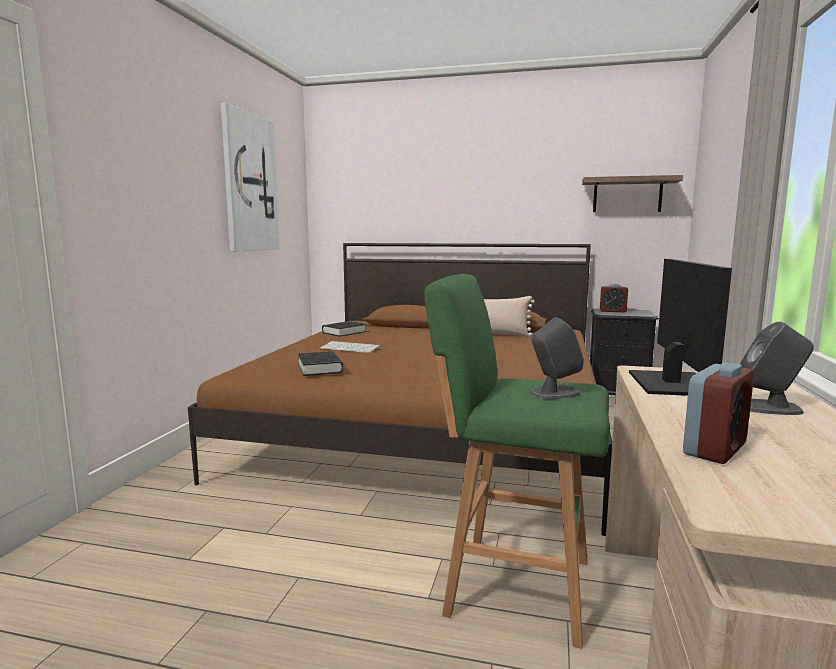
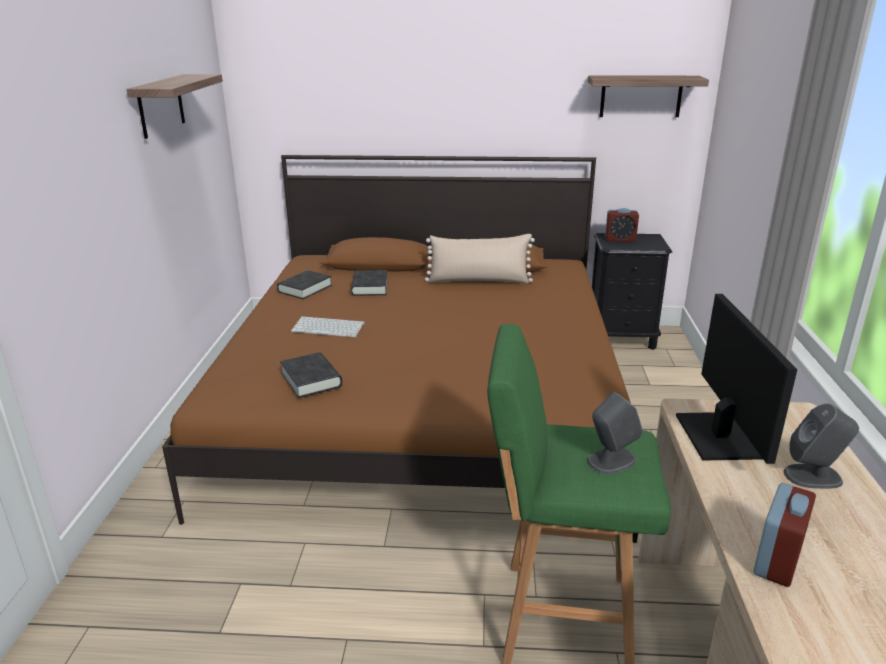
camera: 10 degrees left, 15 degrees up
(249, 183) = (161, 105): picture -> shelf
(395, 333) = (370, 287): none -> black book

